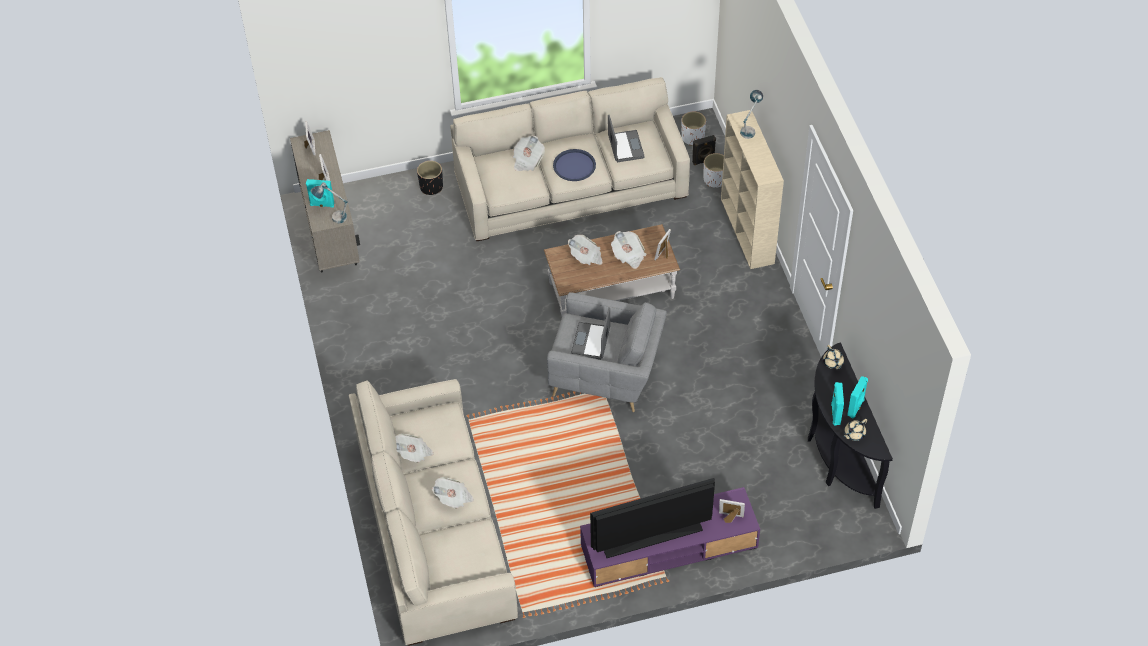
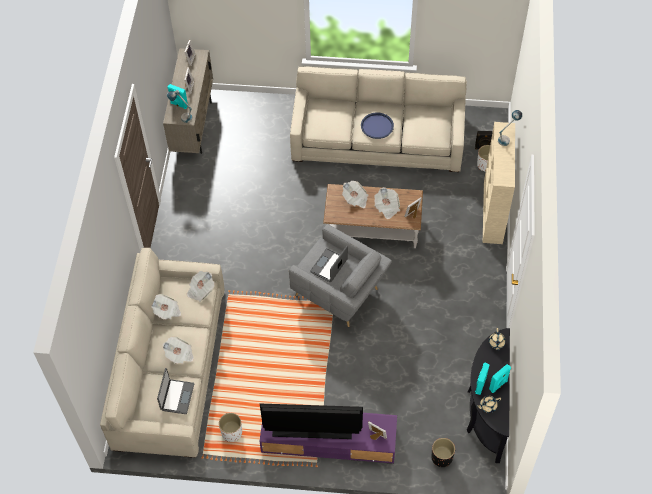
camera: 20 degrees right, 5 degrees up
(431, 187) = (278, 110): black planter -> black planter (442, 457)
(527, 160) = (345, 112): newspaper -> newspaper (200, 290)
(625, 147) = (420, 122): laptop -> laptop (176, 397)
(692, 138) = (483, 127): white planter -> white planter (231, 432)

